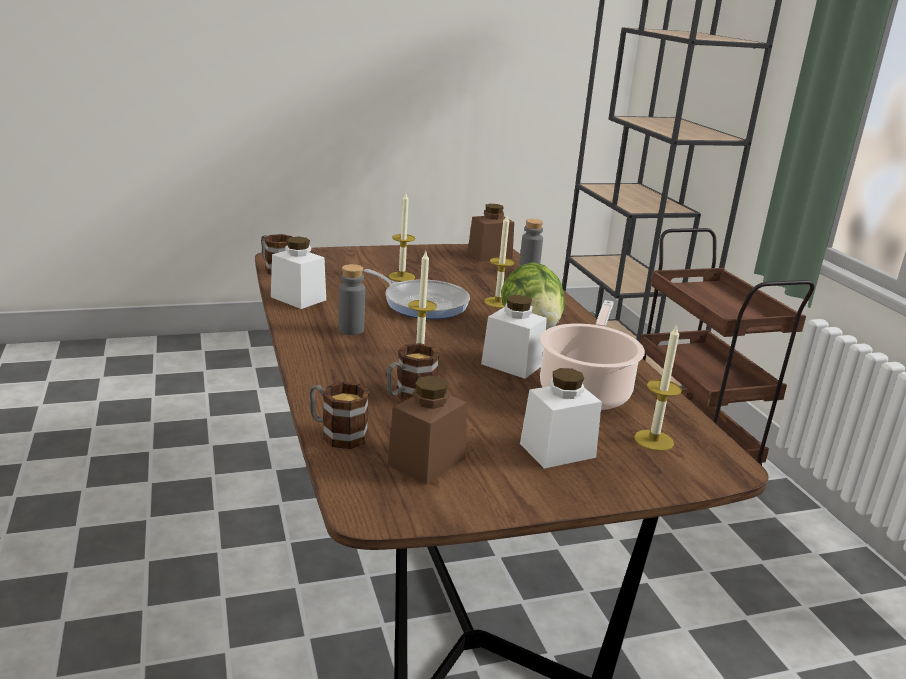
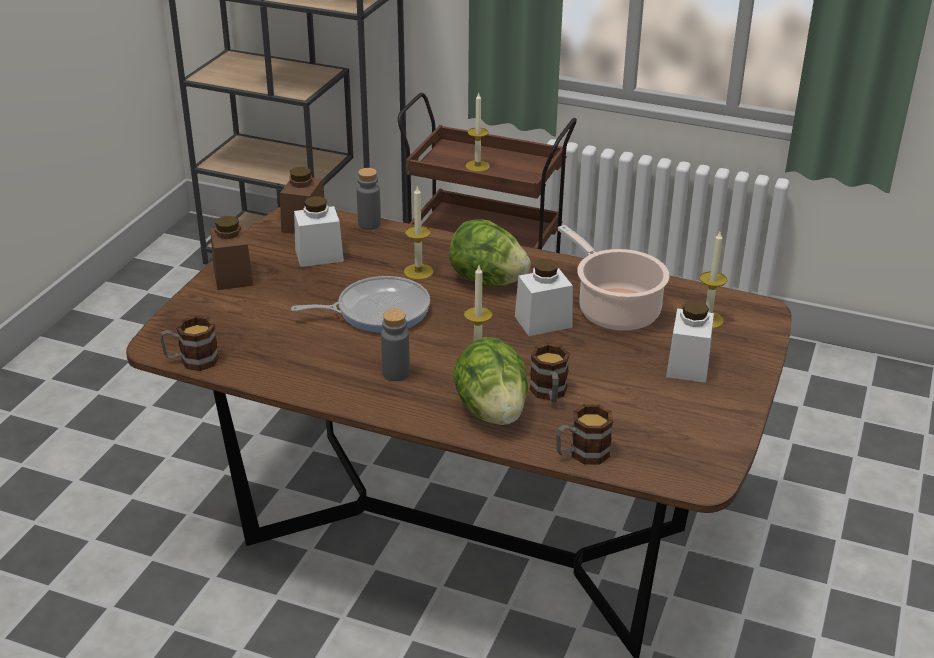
camera: 50 degrees left, 10 degrees up
(298, 298) = (289, 375): white jar -> white jar (319, 255)
(350, 378) = (492, 411): none -> lettuce
(401, 277) = (301, 295): candle -> candle (477, 166)
(426, 461) = (657, 429): brown jar -> brown jar (233, 276)

